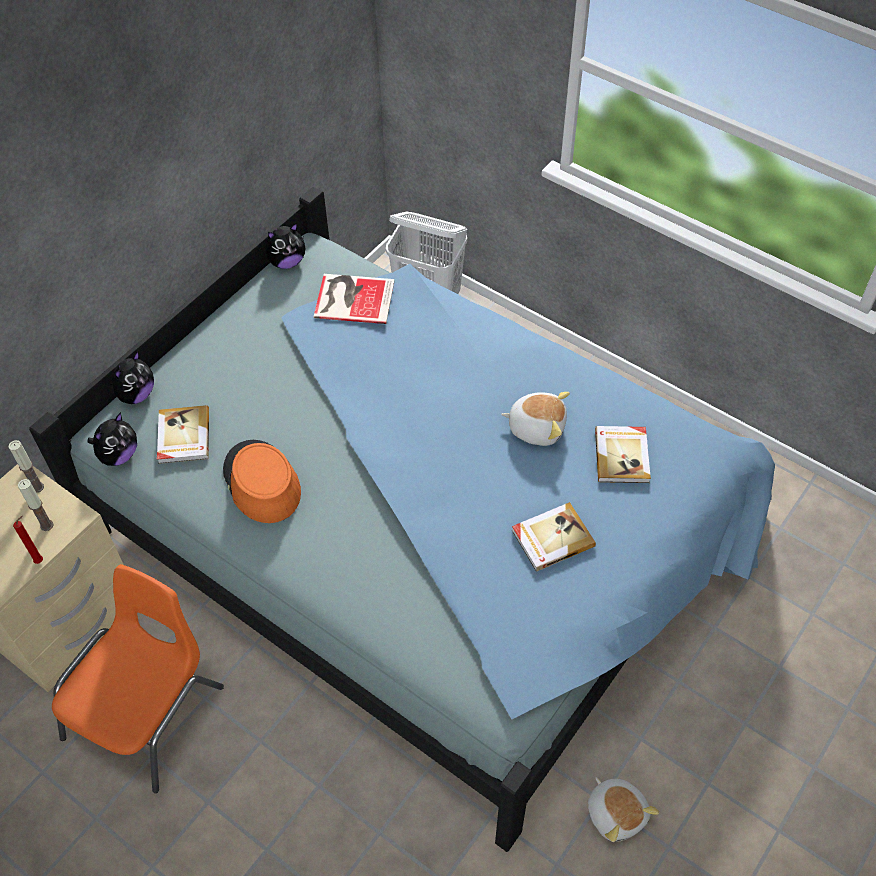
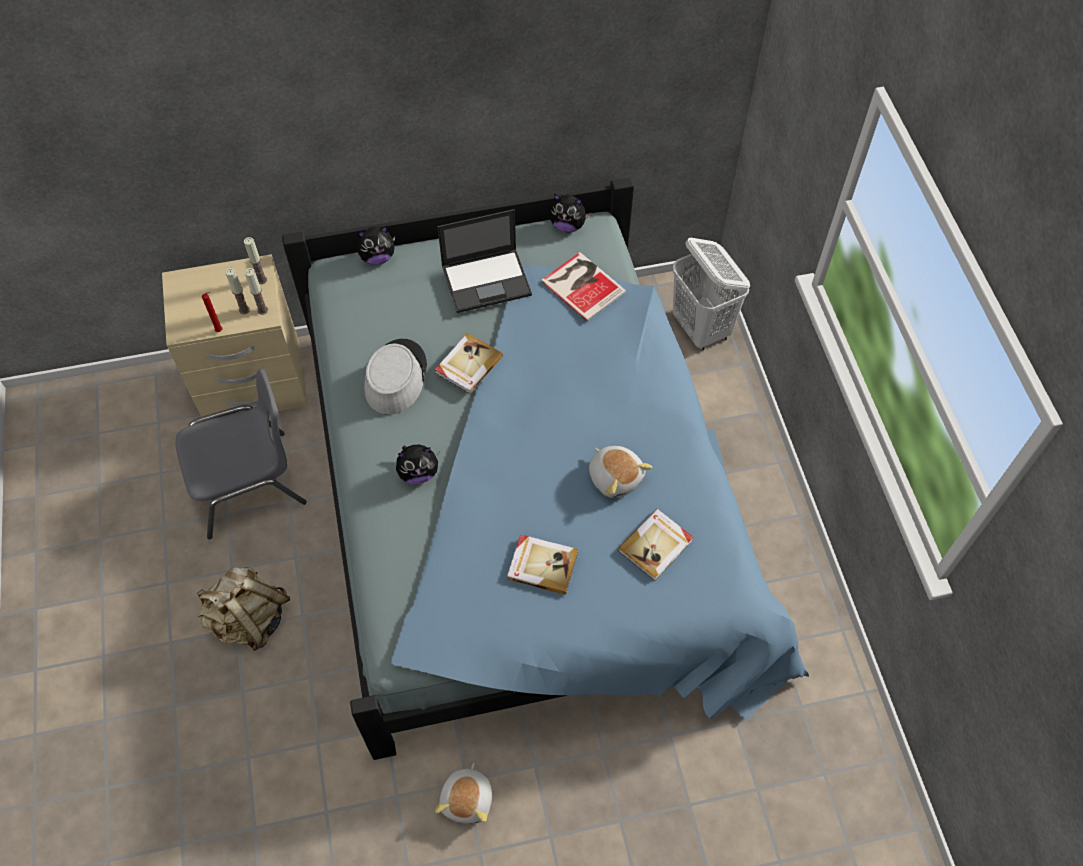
camera: 40 degrees right, 5 degrees up
(67, 513) = (262, 310): none -> candle
(118, 455) = (329, 293): plush toy -> plush toy (418, 473)
(147, 711) = (249, 483): orange chair -> grey chair
(183, 436) = (378, 308): book -> book (468, 365)
(261, 482) = (395, 377): orange hat -> grey hat
(264, 346) = (487, 280): none -> laptop
(271, 831) = (249, 620): none -> beige backpack

